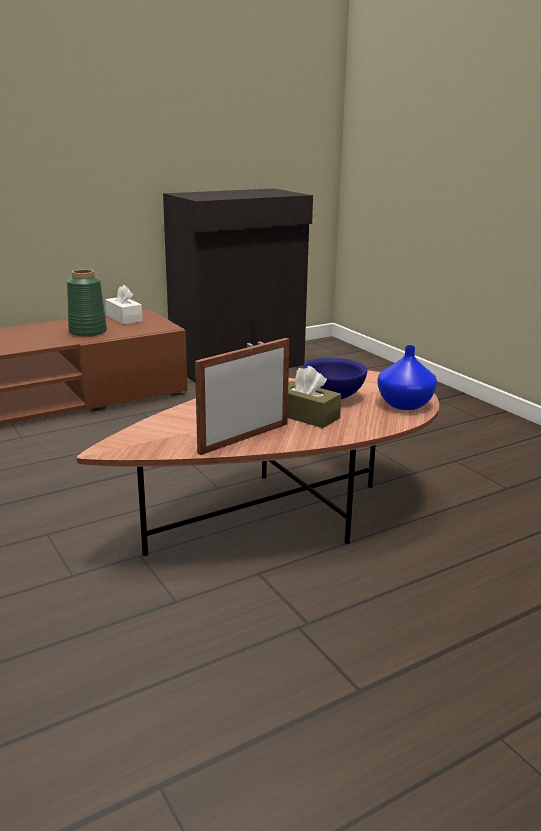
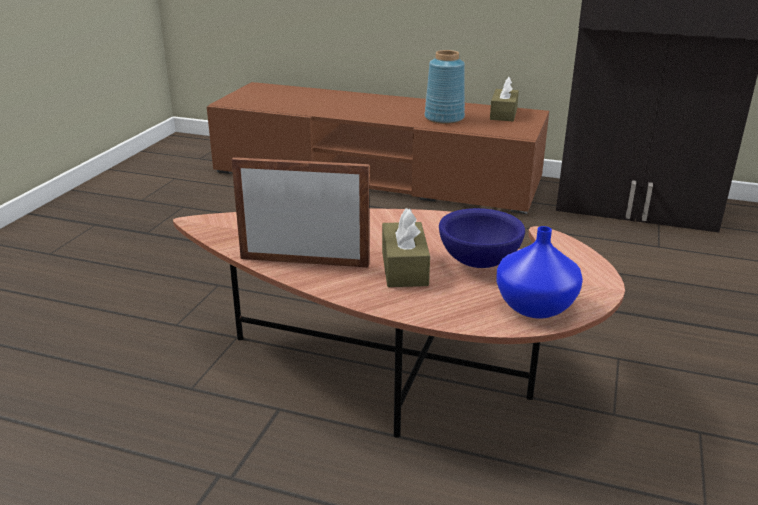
camera: 50 degrees right, 5 degrees up
(87, 332) = (443, 118): green vase -> blue vase
(124, 318) = (503, 114): white tissue box -> brown tissue box

